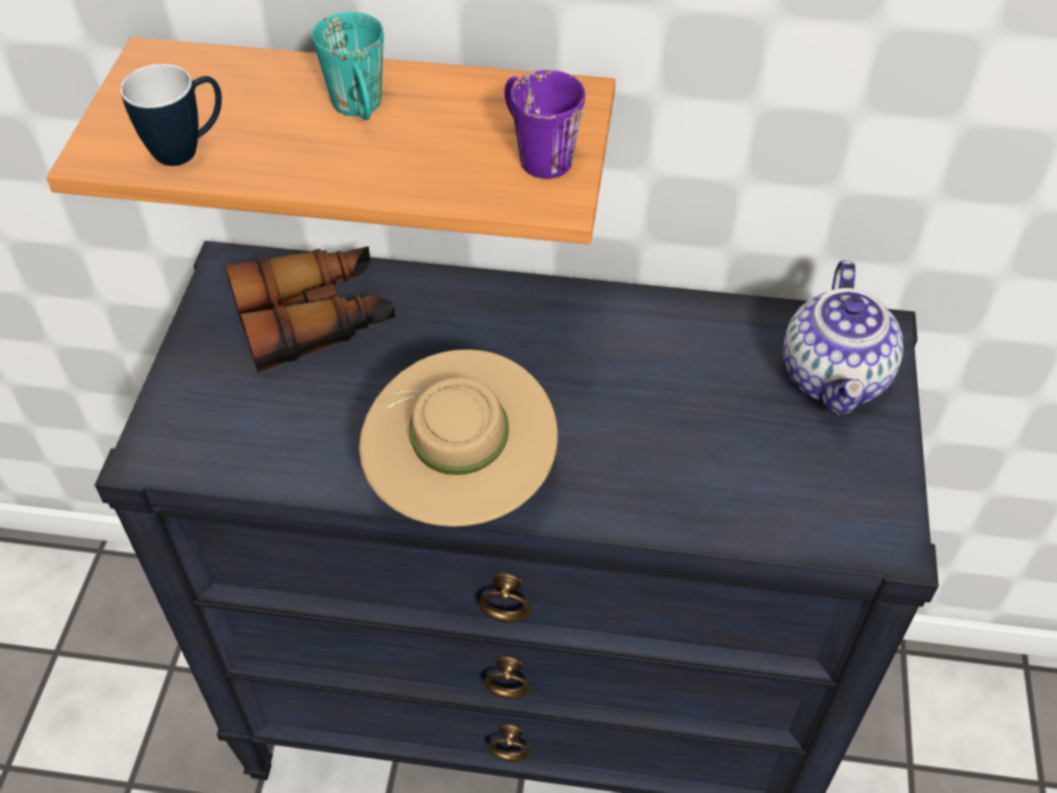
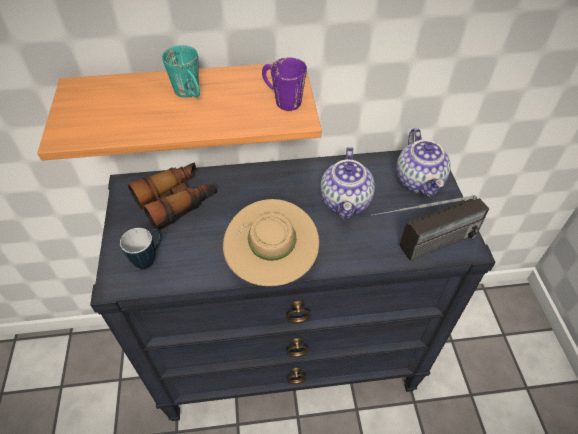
camera: 15 degrees left, 0 degrees up
(188, 150) = (109, 127): mug -> mug (149, 258)
(658, 390) = (346, 202): none -> teapot
(783, 522) = (421, 249): none -> radio

